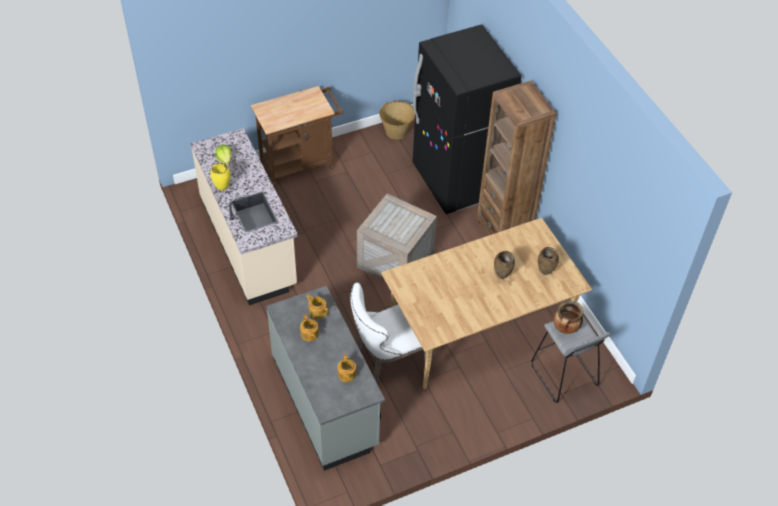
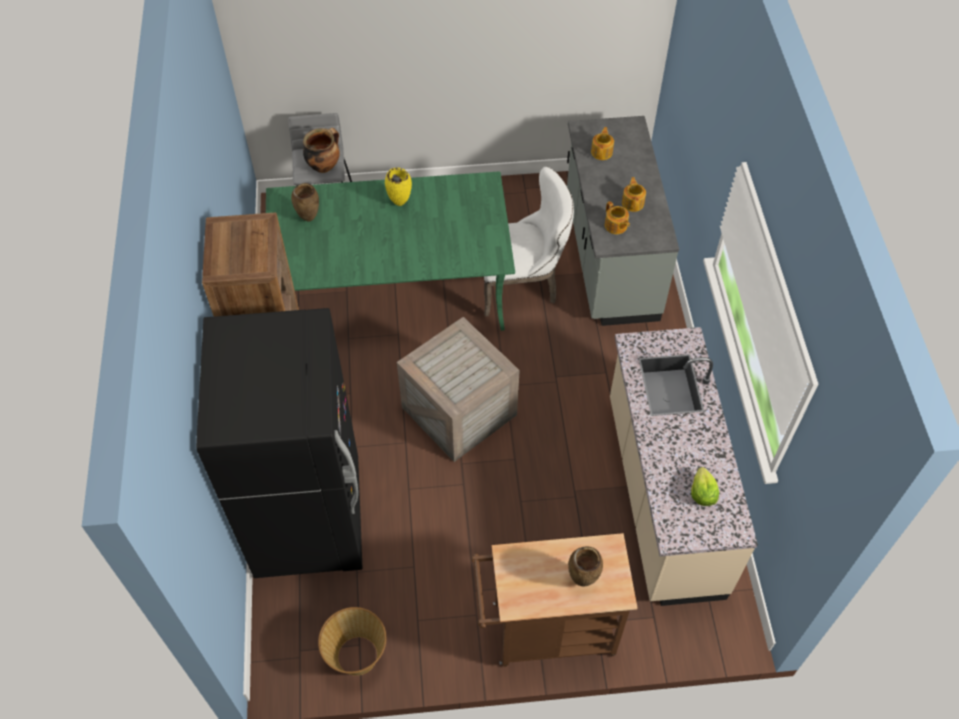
camera: 160 degrees left, 5 degrees up
(222, 189) = (714, 436): yellow vase -> yellow vase (400, 203)
(479, 326) = (393, 294): beige dining table -> green dining table
(502, 277) = (364, 227): brown vase -> brown vase (582, 579)

